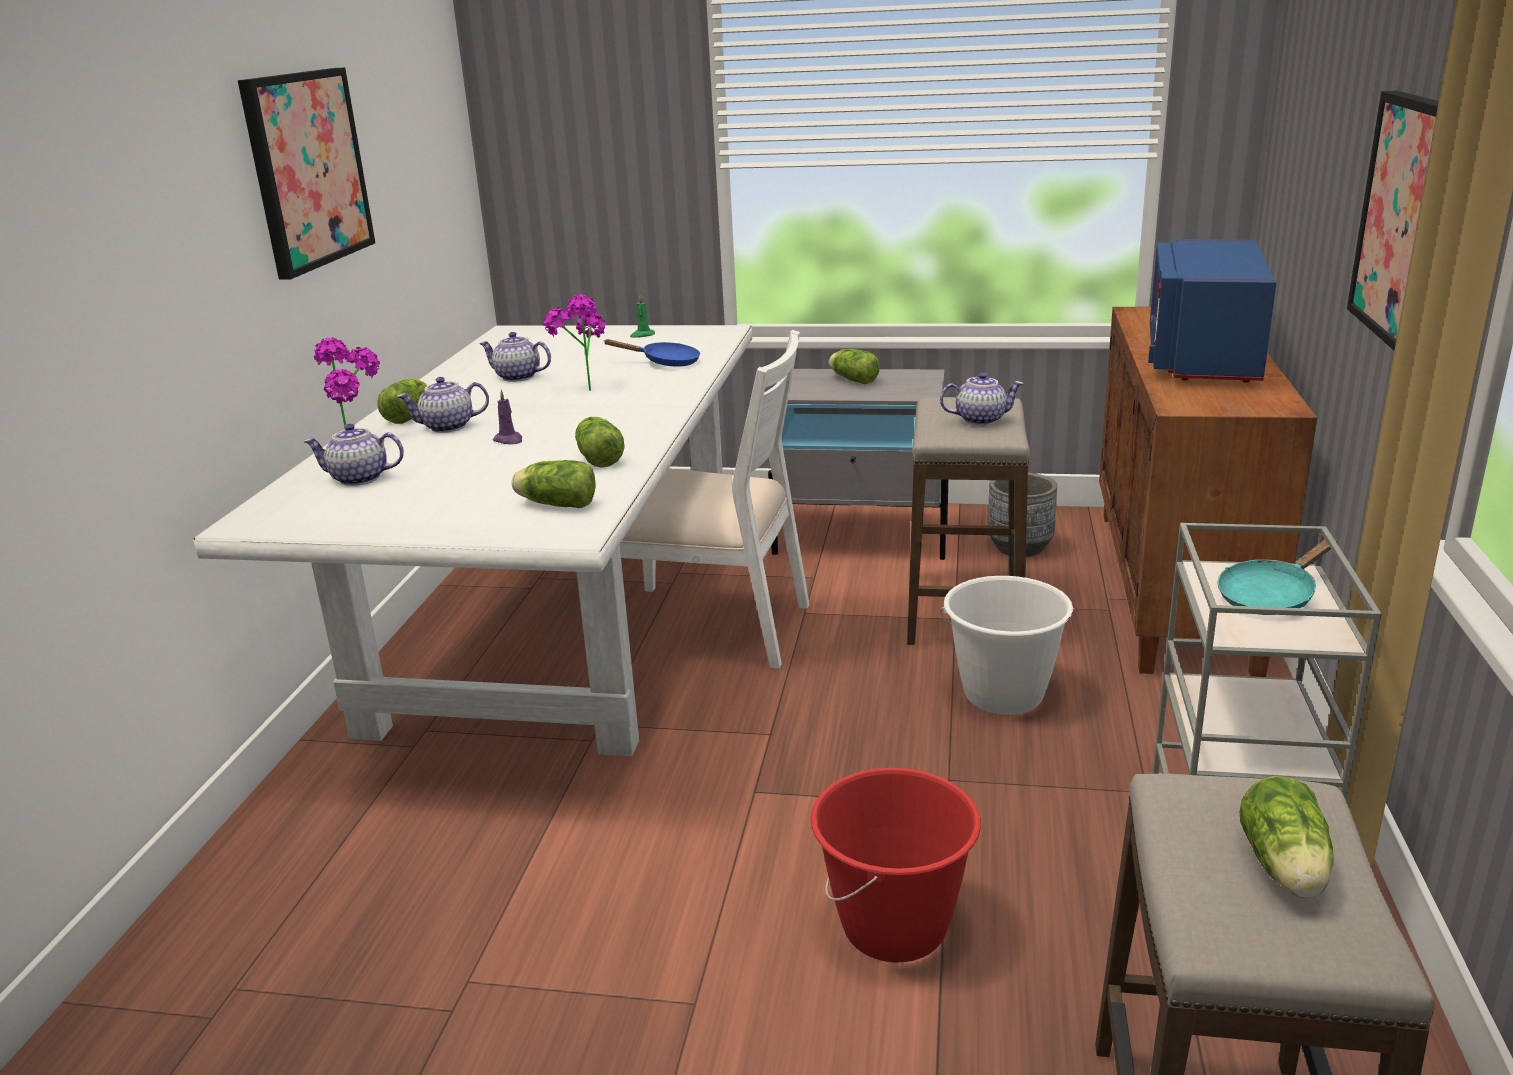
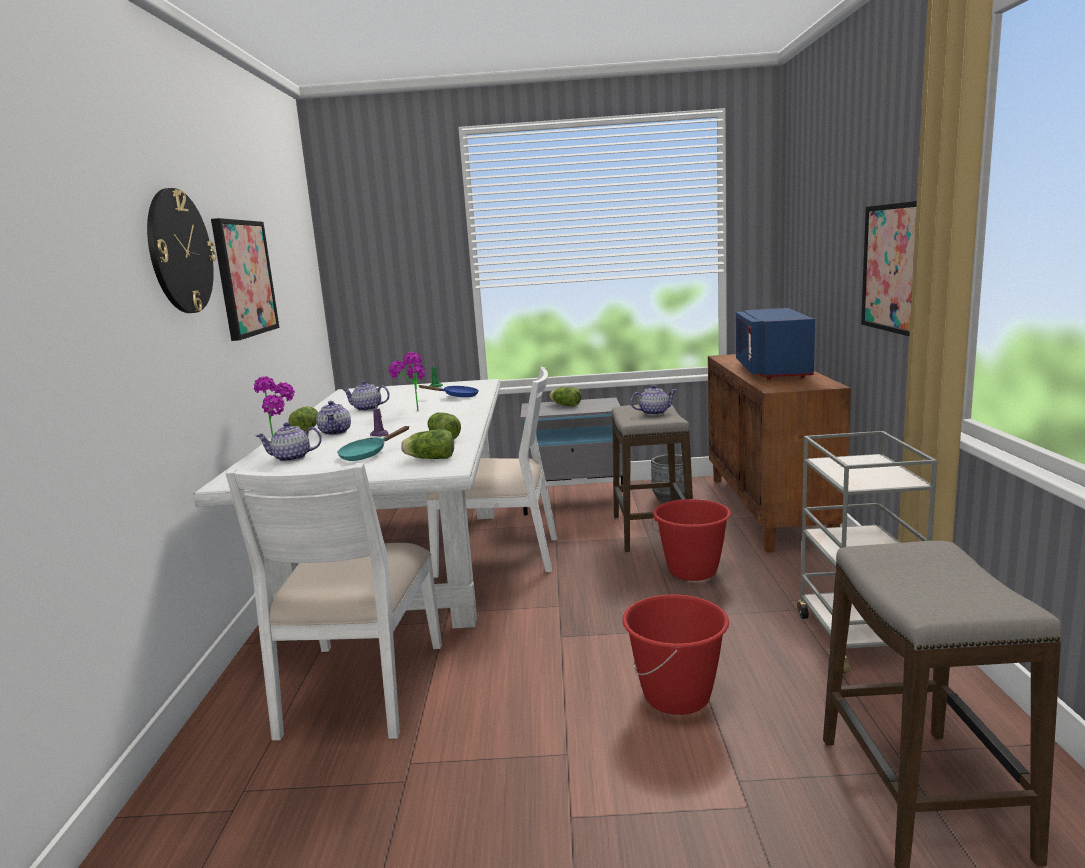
camera: 10 degrees left, 10 degrees down
(173, 149) = (180, 251): none -> wall clock
(435, 843) = (360, 689): none -> white chair
(447, 427) = (336, 432): teapot -> teapot turned 75 degrees counterclockwise
(1003, 695) = (692, 571): white bucket -> red bucket
(1270, 596) = (865, 468): turquoise frying pan -> turquoise frying pan (367, 454)
(1285, 870) = (947, 577): lettuce -> none

